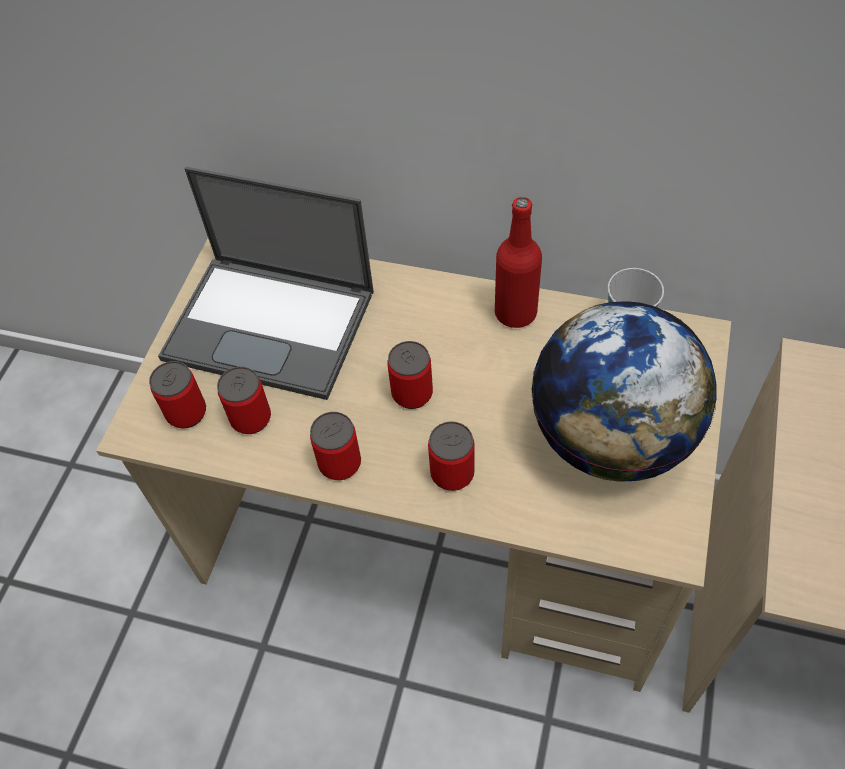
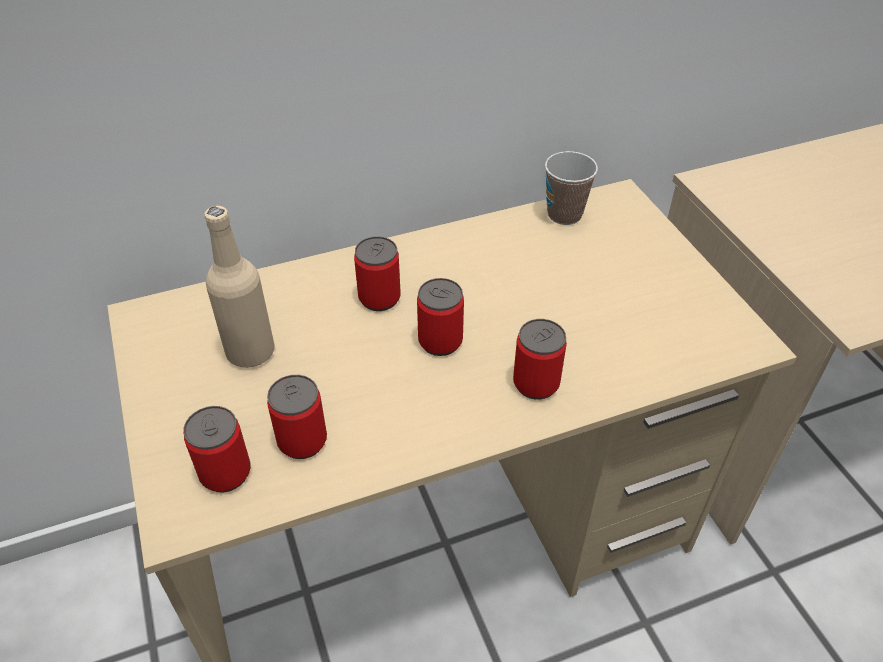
camera: 40 degrees left, 10 degrees down
(272, 325) = (250, 352): laptop -> beige bottle
(340, 463) = (428, 430): can -> can (379, 298)
(515, 313) = (469, 242): red bottle -> none
(610, 438) = (630, 292): globe -> none

